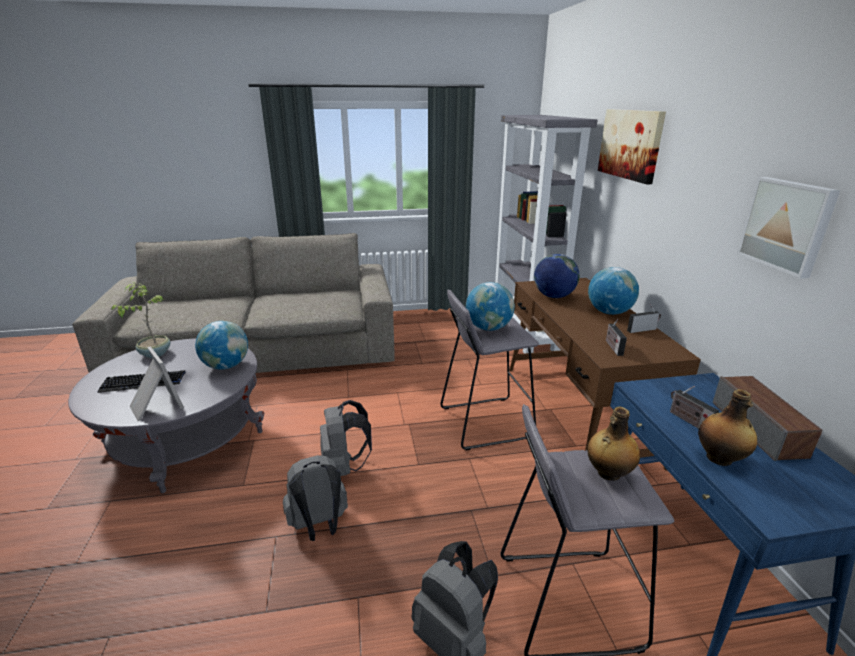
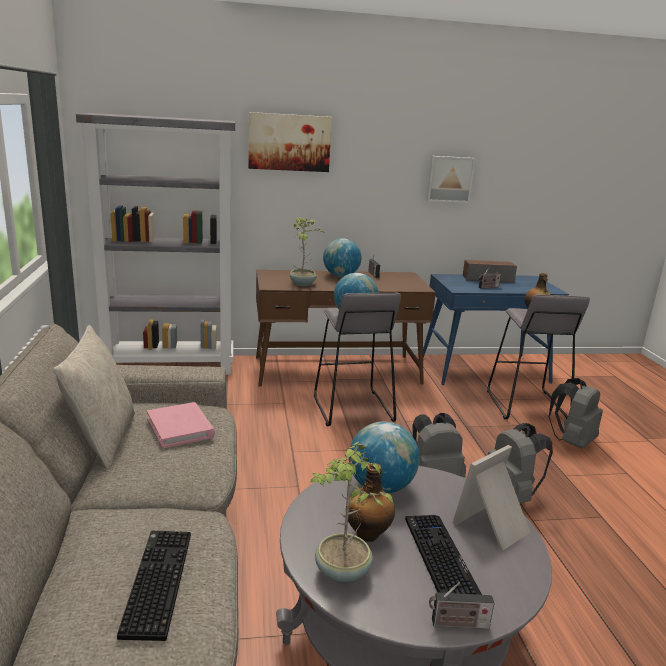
camera: 90 degrees left, 5 degrees down
(179, 313) = (155, 581): none -> keyboard
(307, 290) = (102, 440): none -> beige pillow
(314, 304) = (180, 428): none -> pink book
(553, 296) = (303, 284): globe -> potted plant
(613, 347) = (403, 284): radio -> radio (457, 624)
(720, 459) = (519, 289): bottle -> bottle (368, 534)

